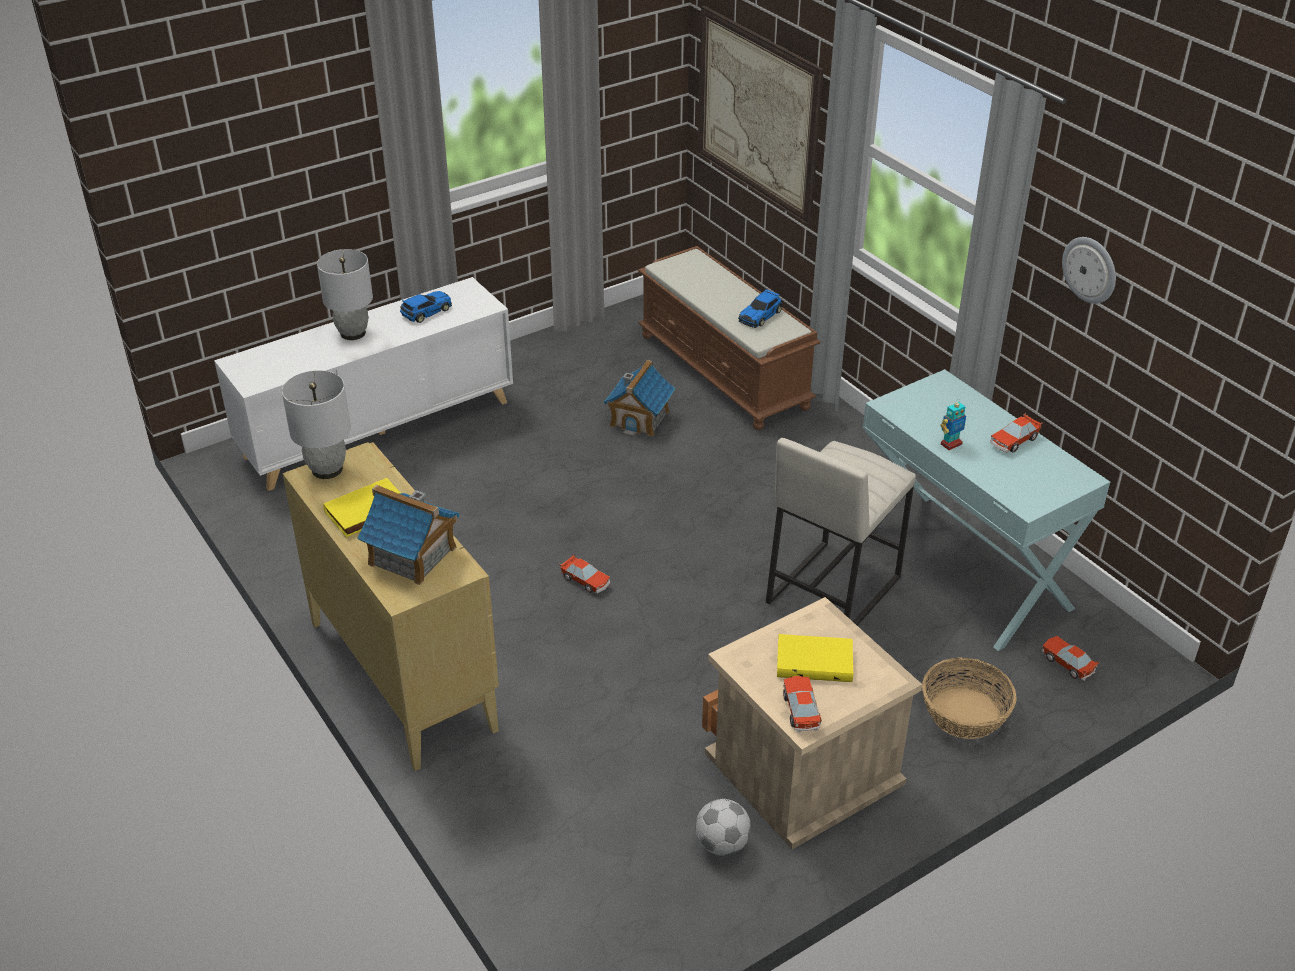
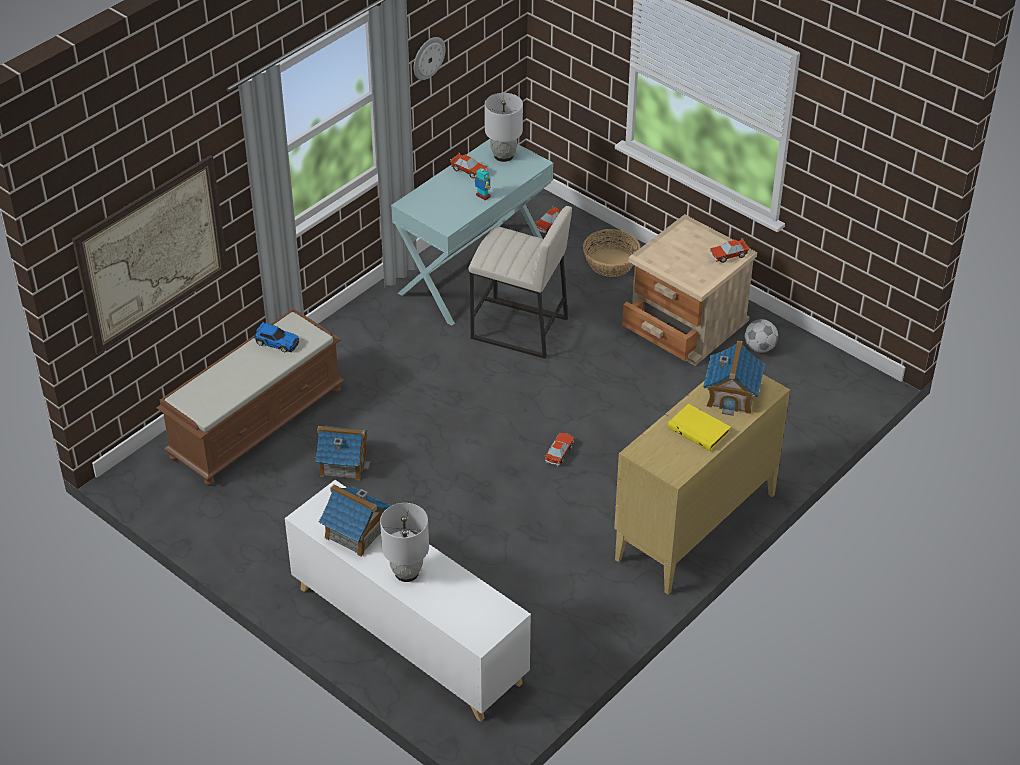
camera: 105 degrees left, 5 degrees up
(327, 469) = (663, 466): white table lamp -> white table lamp (503, 156)
(425, 312) = (356, 533): toy car -> toy house
(815, 660) = (686, 254): yellow book -> none

